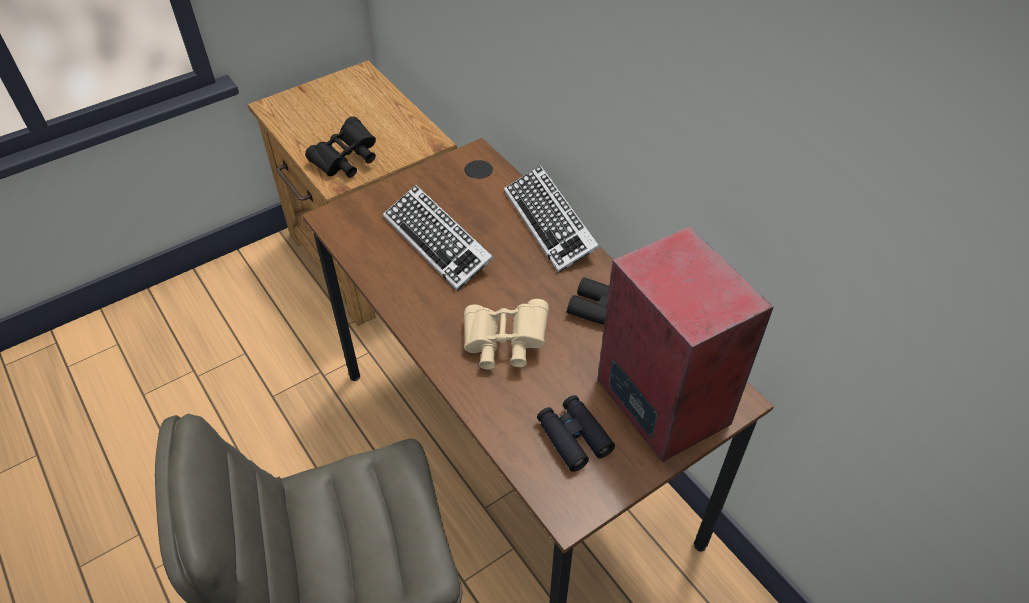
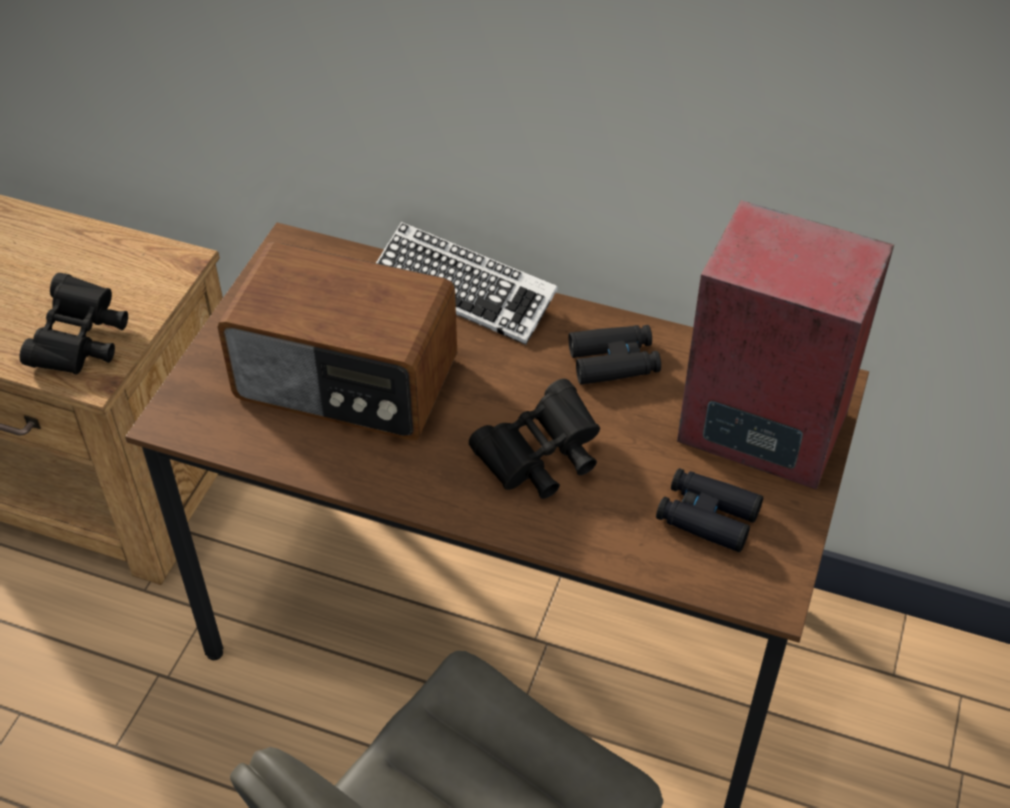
camera: 35 degrees left, 0 degrees up
(437, 242) = (346, 381): keyboard -> radio
(504, 344) = (540, 459): beige binoculars -> black binoculars

